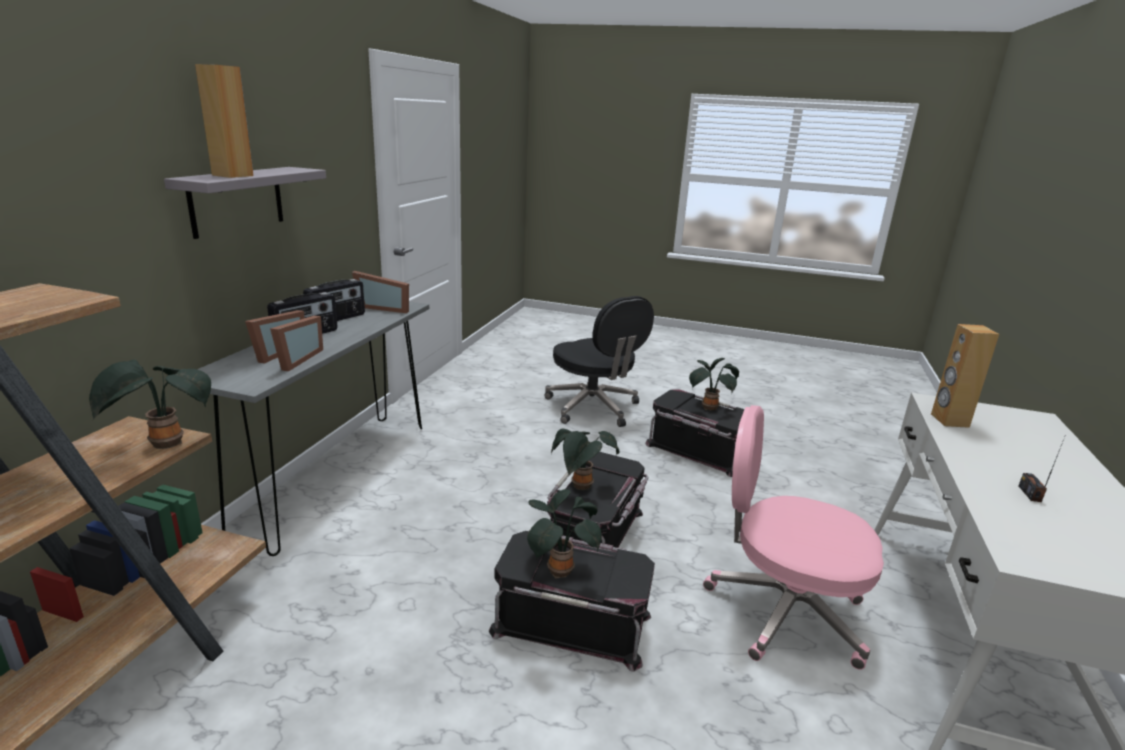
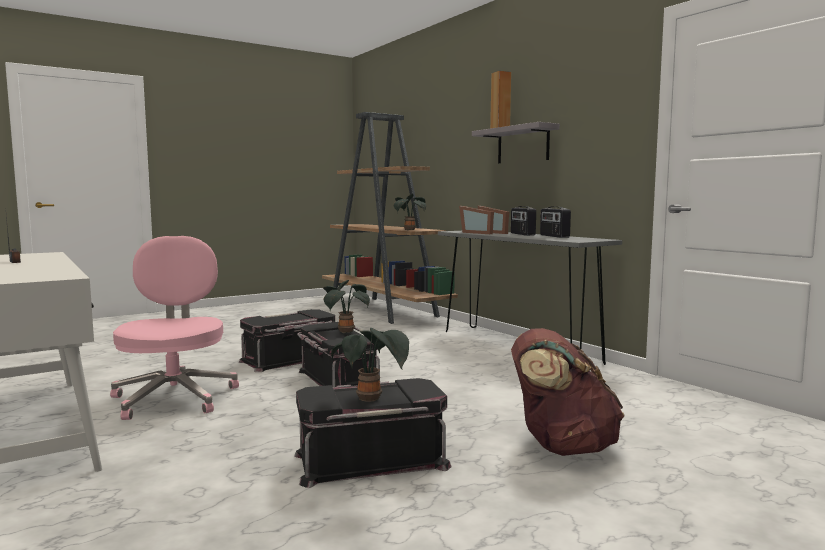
camera: 130 degrees right, 15 degrees down
(384, 308) = (575, 239): picture frame -> none
(558, 569) = (294, 316): potted plant -> none
(593, 408) = (561, 446): black office chair -> brown backpack
(782, 610) = (175, 397): pink office chair -> pink office chair turned 75 degrees counterclockwise
(949, 420) = (54, 272): brown speaker -> none

